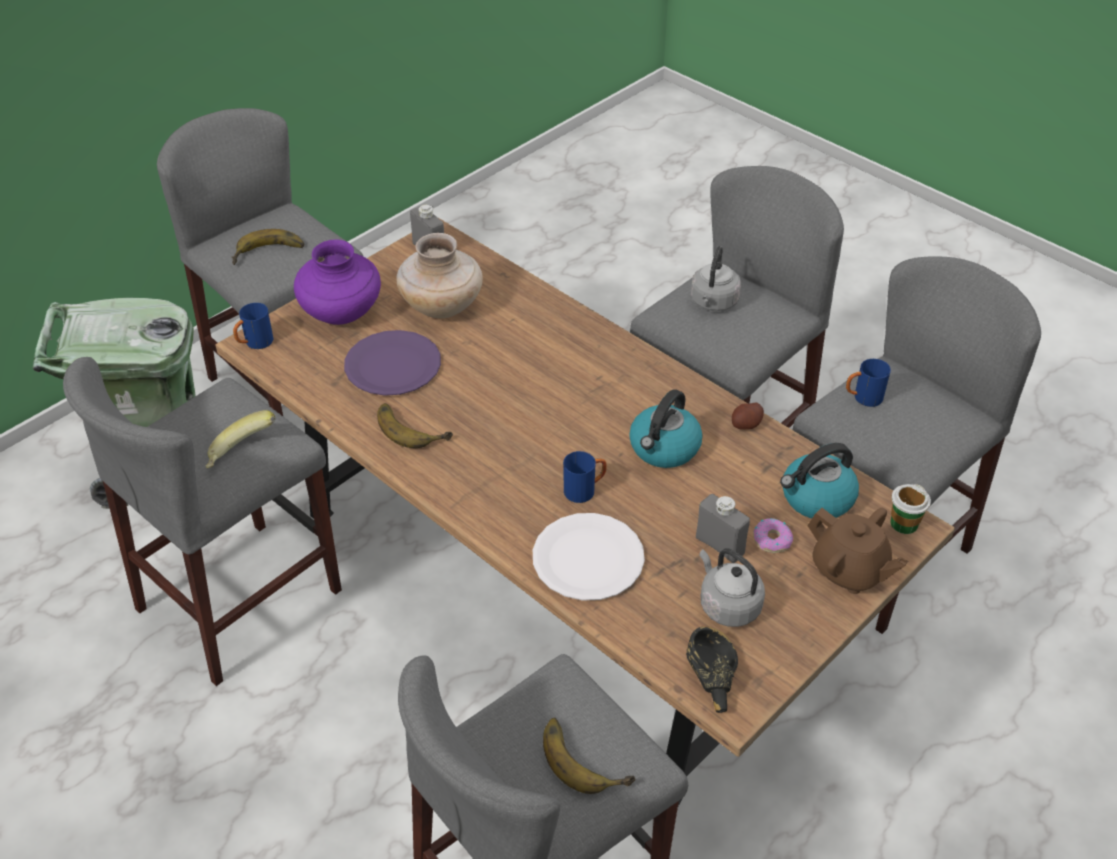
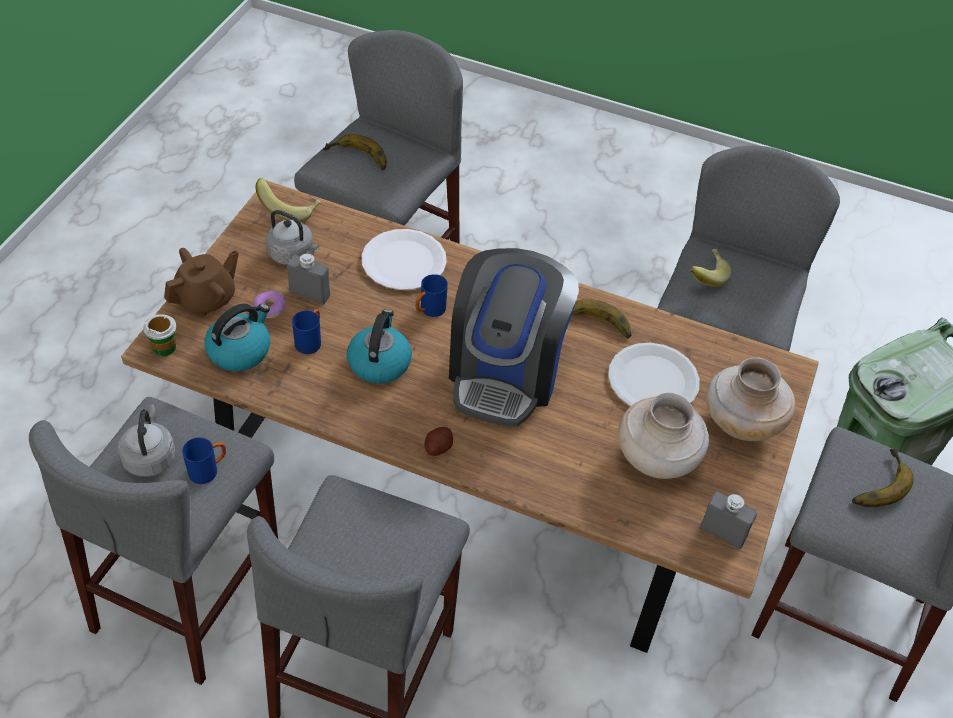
camera: 155 degrees right, 5 degrees up
(255, 343) = (786, 369): blue mug -> blue mug (310, 341)
(341, 314) = (741, 423): purple vase -> beige vase
(393, 365) = (652, 380): purple plate -> white plate
(535, 408) = (506, 371): none -> coffee machine
(713, 303) = (387, 554): grey kettle -> grey kettle (150, 457)
(715, 680) = (289, 209): black bowl -> banana
(746, 424) = (314, 405): potato -> potato (438, 447)
(849, 571) = (206, 299): brown teapot -> brown teapot turned 120 degrees clockwise

